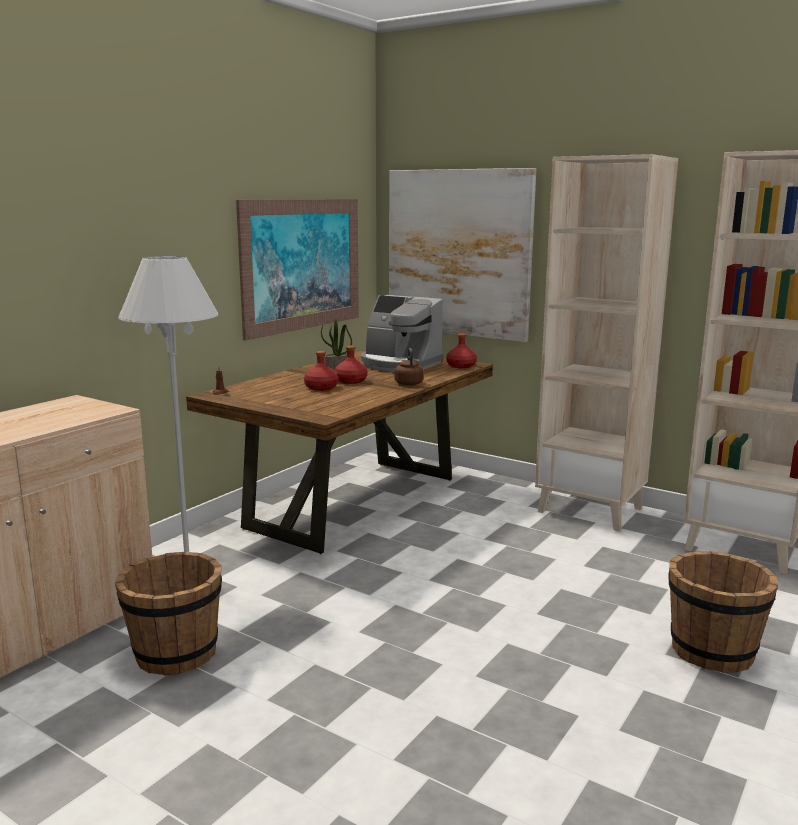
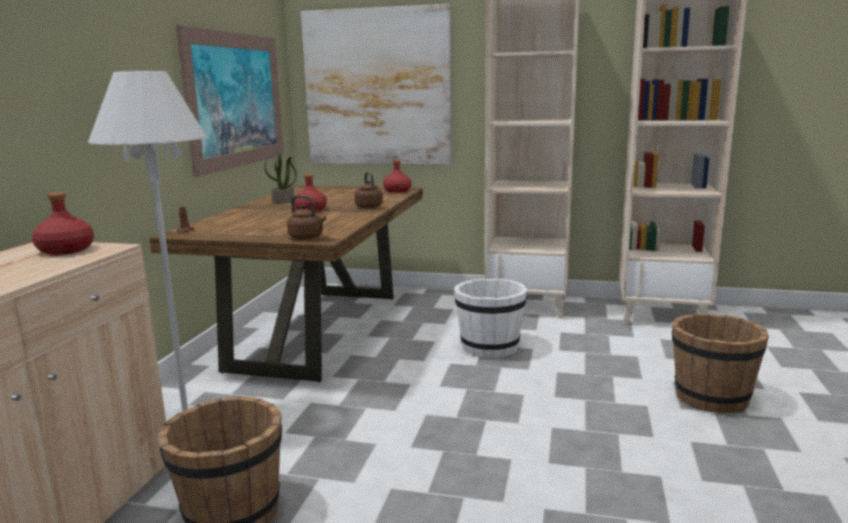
camera: 20 degrees left, 0 degrees up
(312, 413) = (307, 237): none -> brown kettle
(321, 387) = (288, 217): red bottle -> red bottle (65, 250)
(399, 364) = (339, 194): coffee machine -> none
(510, 549) = (489, 347): none -> white bucket

